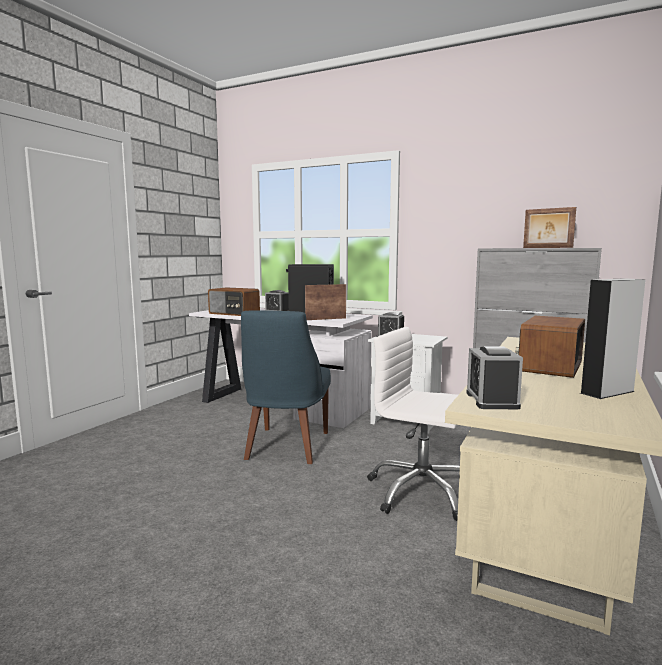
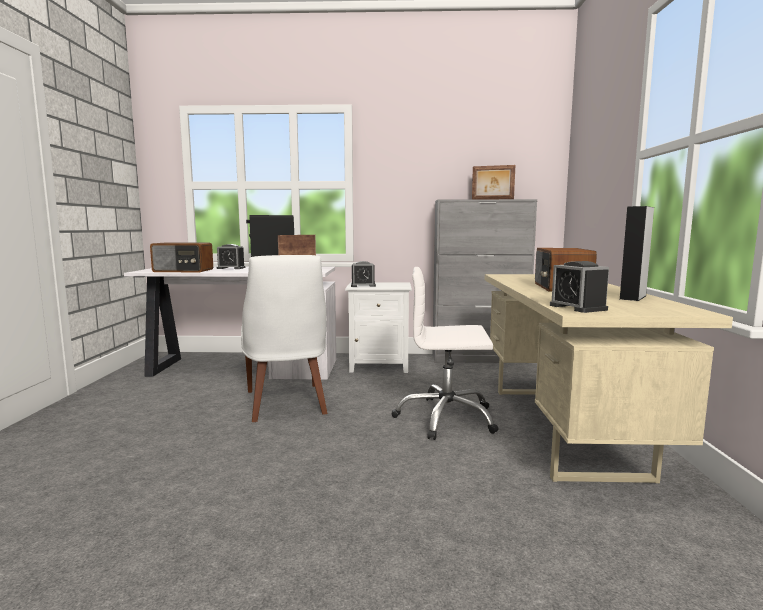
camera: 25 degrees left, 0 degrees up
(286, 447) = (286, 404): blue chair -> white chair

